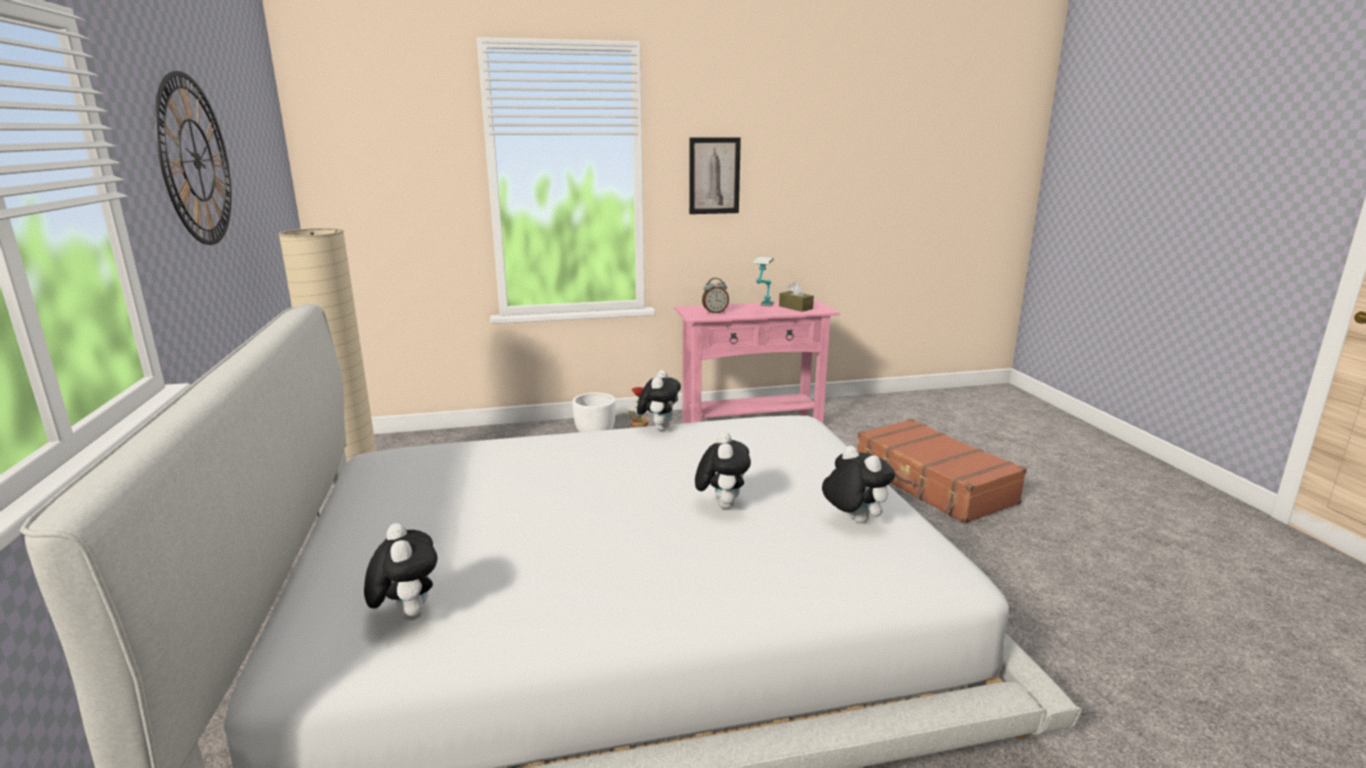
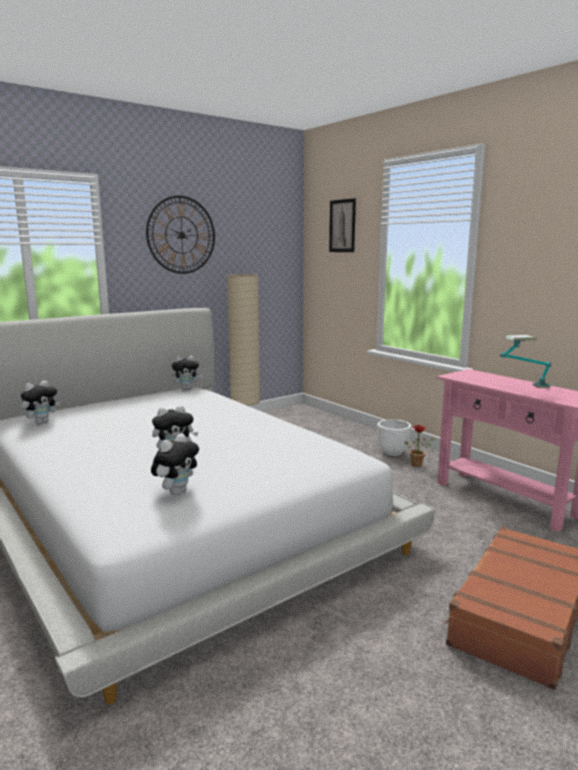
camera: 65 degrees right, 5 degrees down
(659, 428) = (284, 424): plush toy -> plush toy (187, 389)
(714, 176) = (535, 257): picture -> picture (342, 226)
(715, 312) = (476, 378): alarm clock -> none
(795, 307) = (556, 394): brown tissue box -> none

